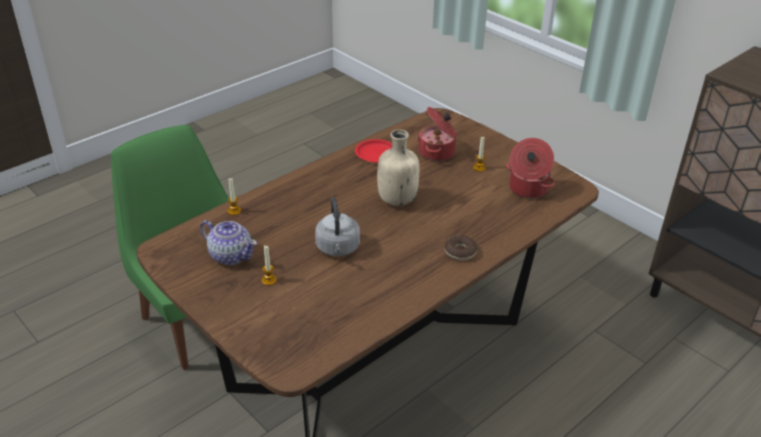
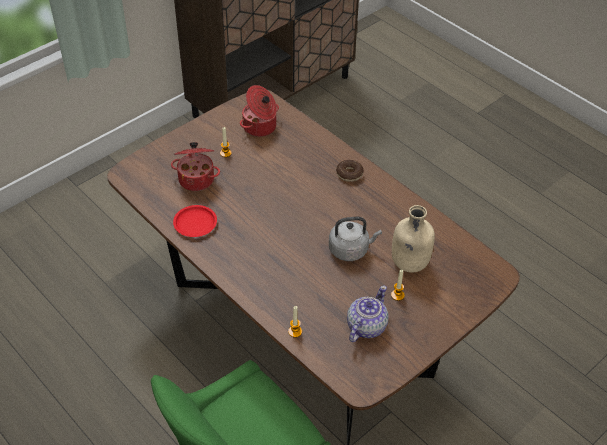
camera: 90 degrees left, 10 degrees up
(396, 199) = (275, 210): beige bottle -> beige bottle (409, 263)

